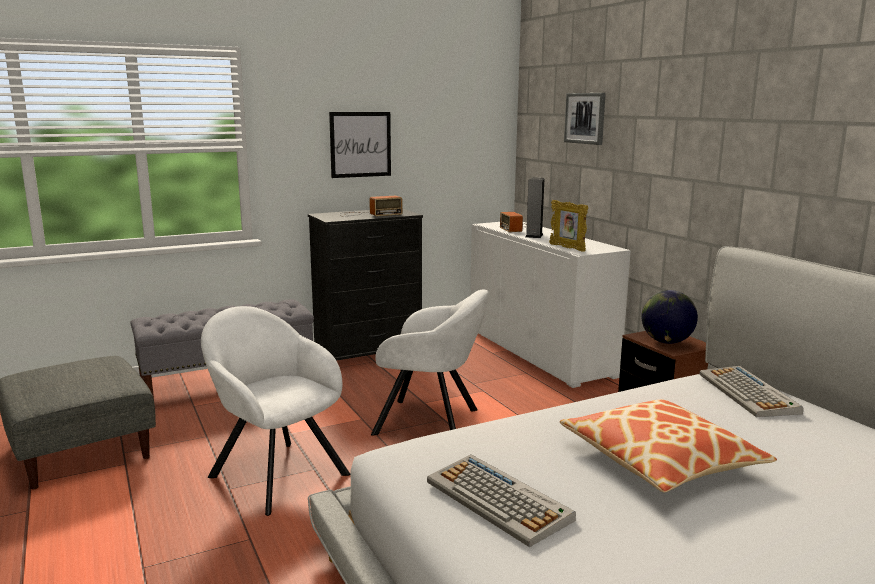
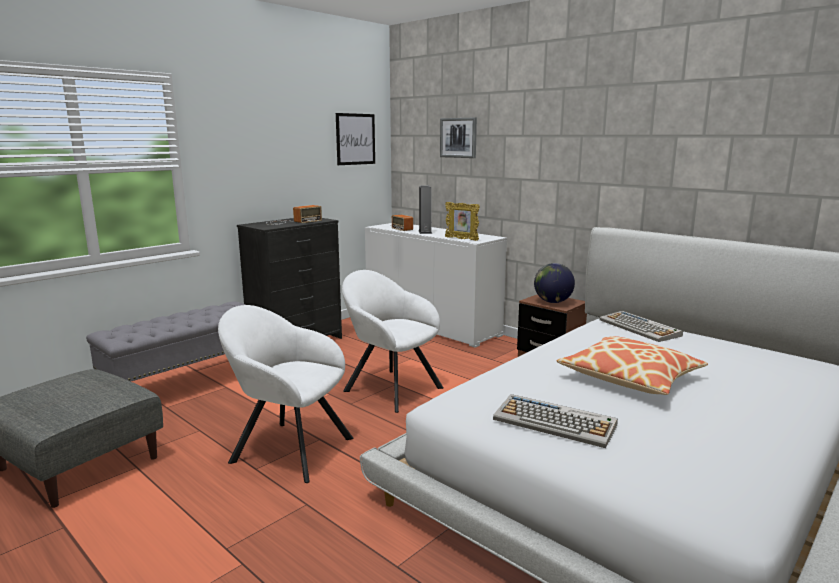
camera: 20 degrees left, 0 degrees up
(360, 144) = (276, 162): picture -> picture (355, 139)
(432, 422) = (389, 388): white armchair -> white armchair turned 135 degrees counterclockwise

